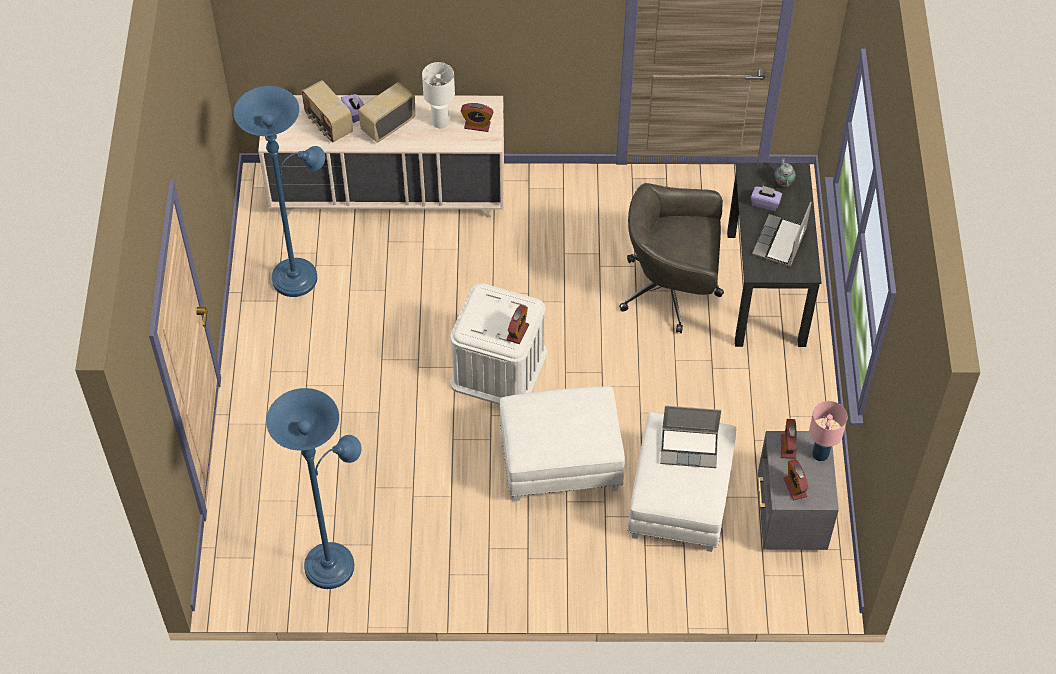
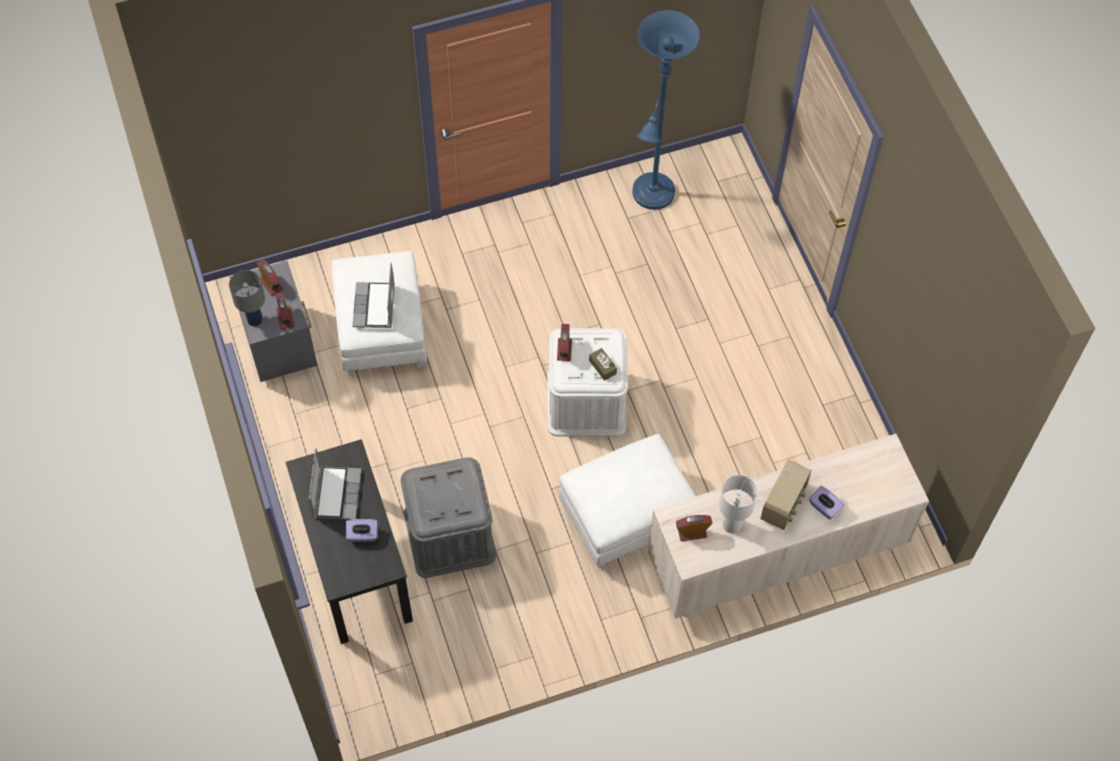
camera: 160 degrees right, 5 degrees up
(299, 274) = (816, 437): blue floor lamp -> none
(328, 124) = (844, 485): radio -> none
(487, 306) = (602, 367): none -> brown tissue box
(559, 462) = (497, 331): white ottoman -> white ottoman (626, 515)
(672, 290) = (450, 534): grey office chair -> grey storage box
(690, 447) = (375, 307): laptop -> laptop turned 75 degrees counterclockwise
(783, 182) = (349, 567): teapot -> none
(820, 454) = (254, 320): pink table lamp -> grey table lamp

